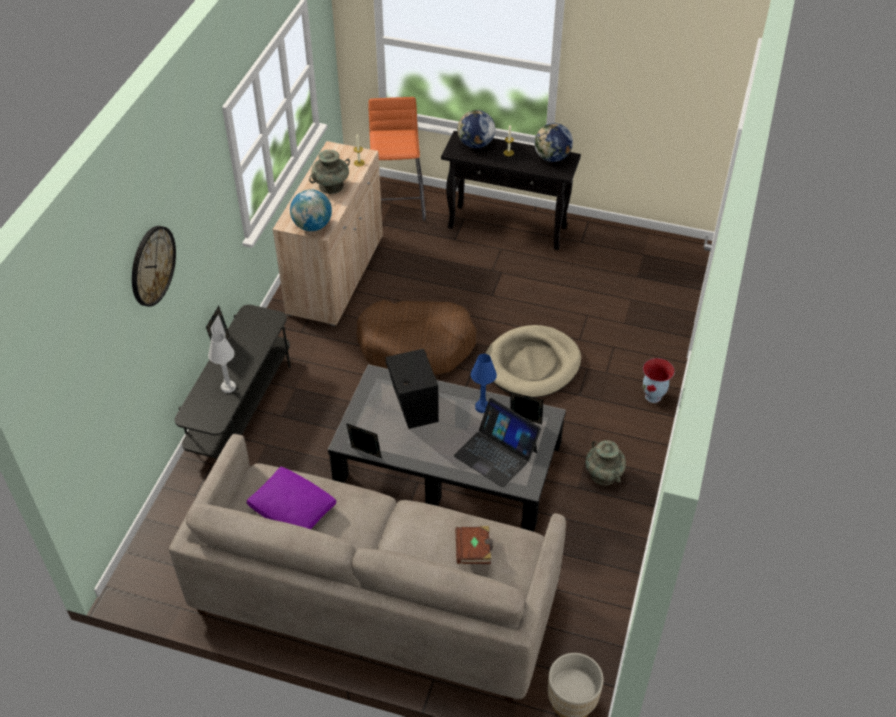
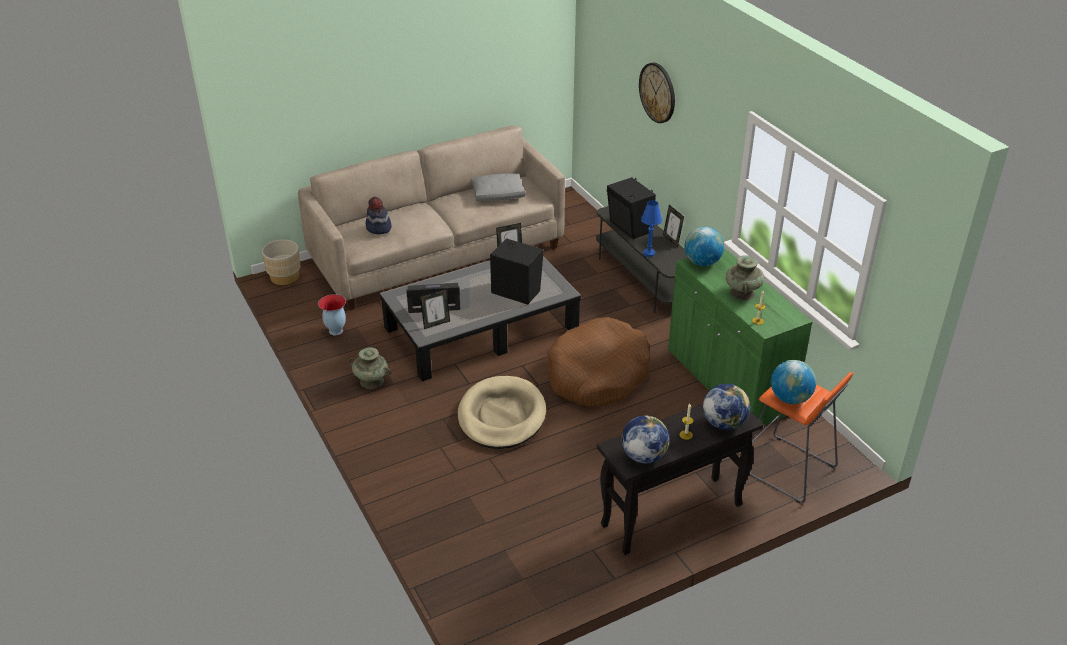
camera: 135 degrees right, 10 degrees down
(228, 387) = (629, 227): white table lamp -> black speaker
(292, 508) = (498, 194): purple pillow -> grey pillow
(336, 275) = (728, 382): beige cabinet -> green cabinet
(403, 141) = (790, 398): none -> globe
(474, 551) = (378, 228): brown book -> hat
(482, 407) = (474, 315): blue table lamp -> blue table lamp (649, 253)
(653, 396) = (385, 453): vase -> vase (335, 331)

